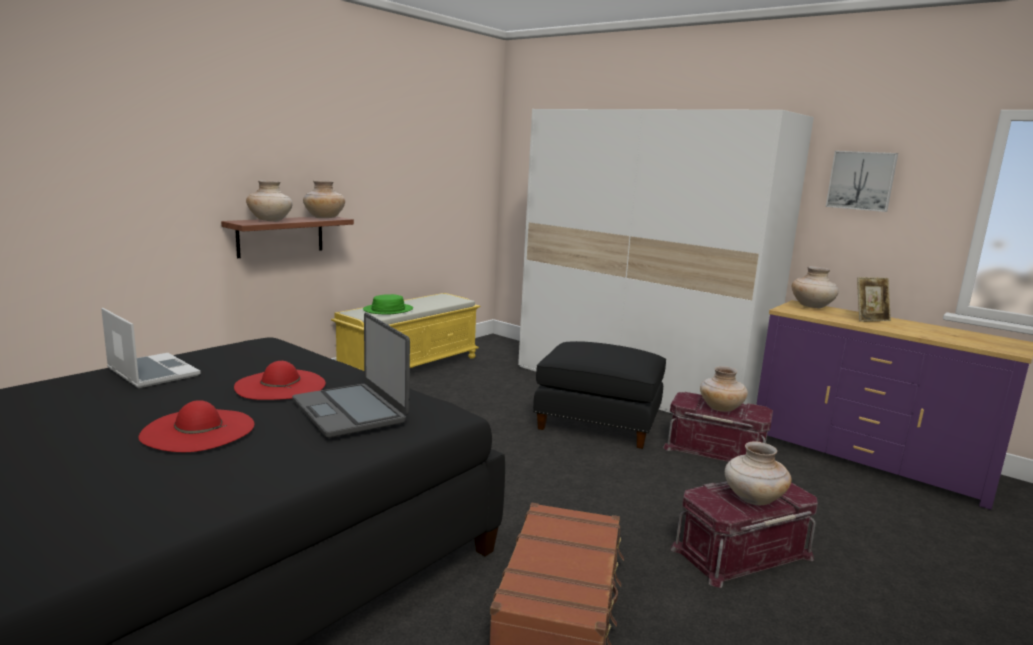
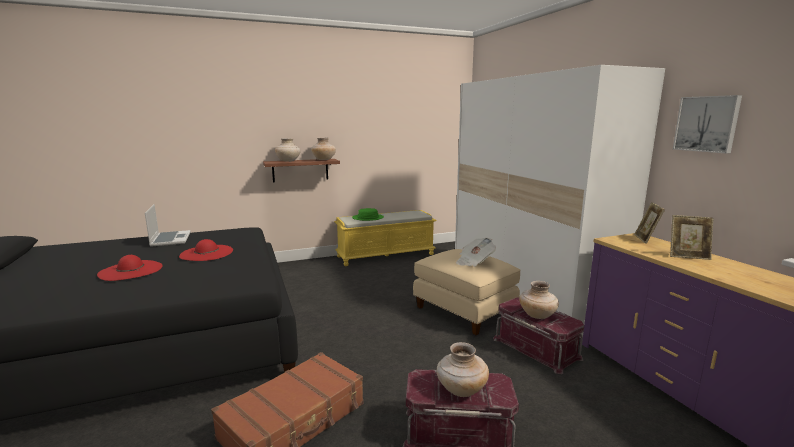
camera: 30 degrees right, 0 degrees up
(350, 411) = (207, 272): laptop -> none
(598, 423) = (465, 311): black ottoman -> beige ottoman
(621, 354) = (474, 262): none -> newspaper
(812, 306) = (646, 239): beige vase -> picture frame

